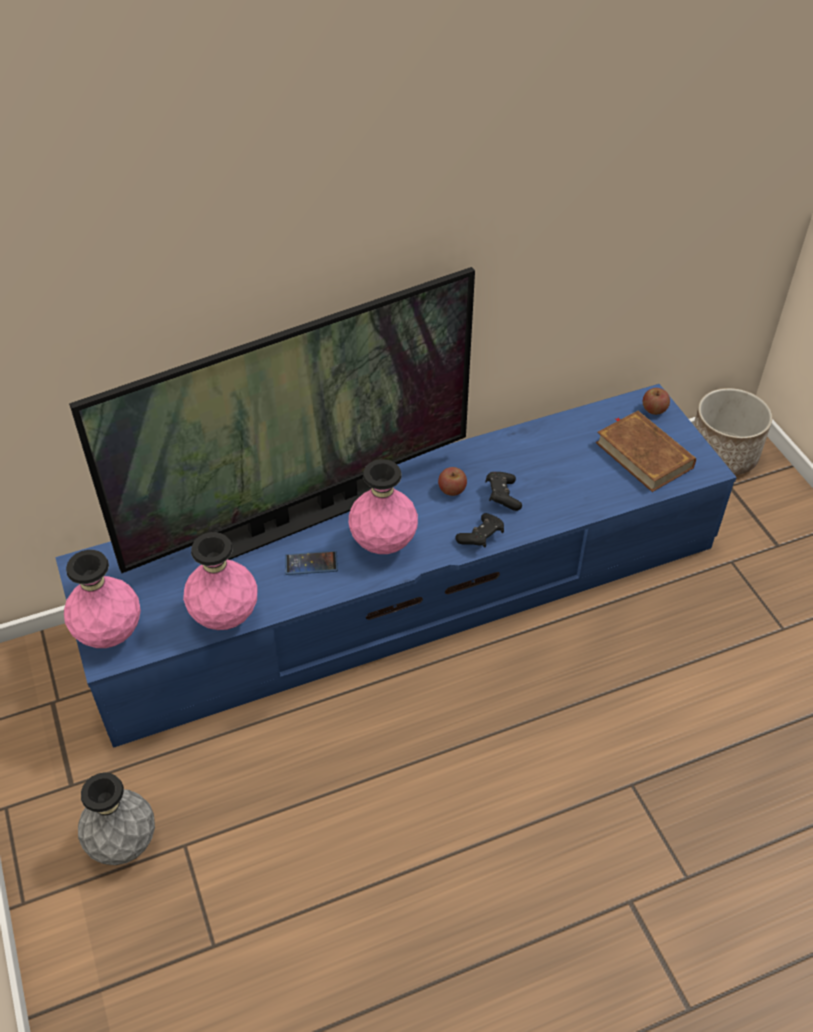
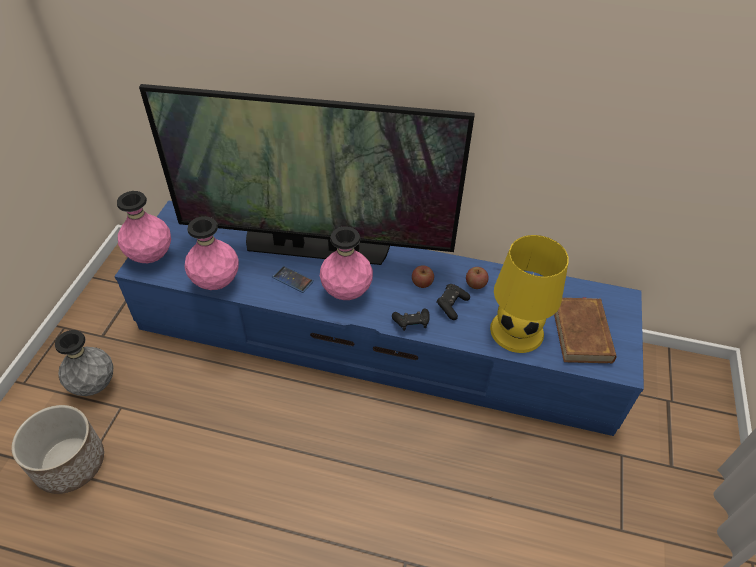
camera: 35 degrees right, 0 degrees up
(585, 487) = (516, 331): none -> yellow table lamp
(654, 409) = (619, 306): apple -> apple (475, 284)
(723, 454) = (682, 375): planter -> planter (71, 464)

